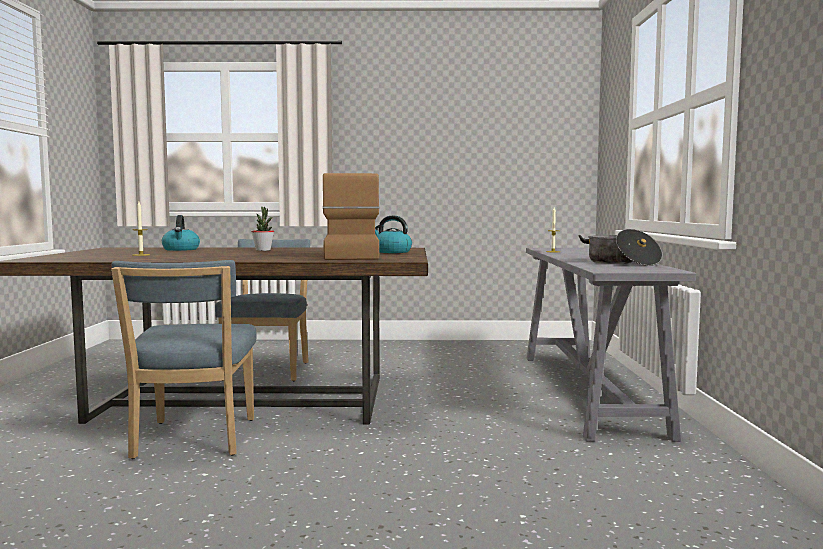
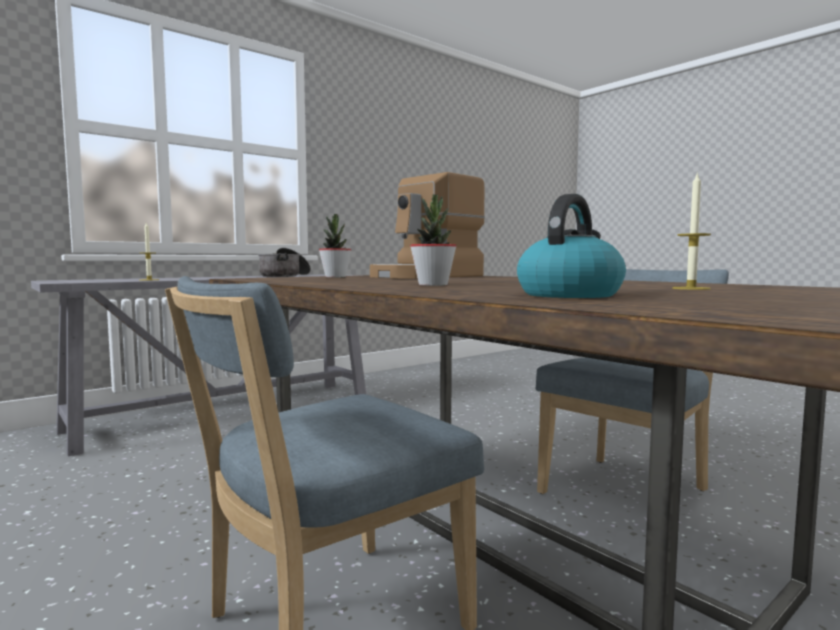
camera: 130 degrees left, 0 degrees up
(392, 252) = (335, 277): kettle -> potted plant

